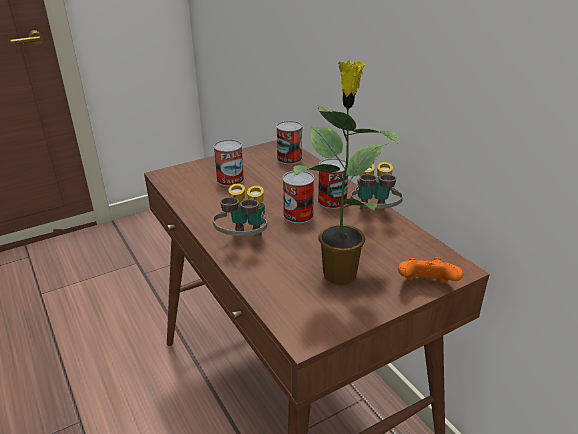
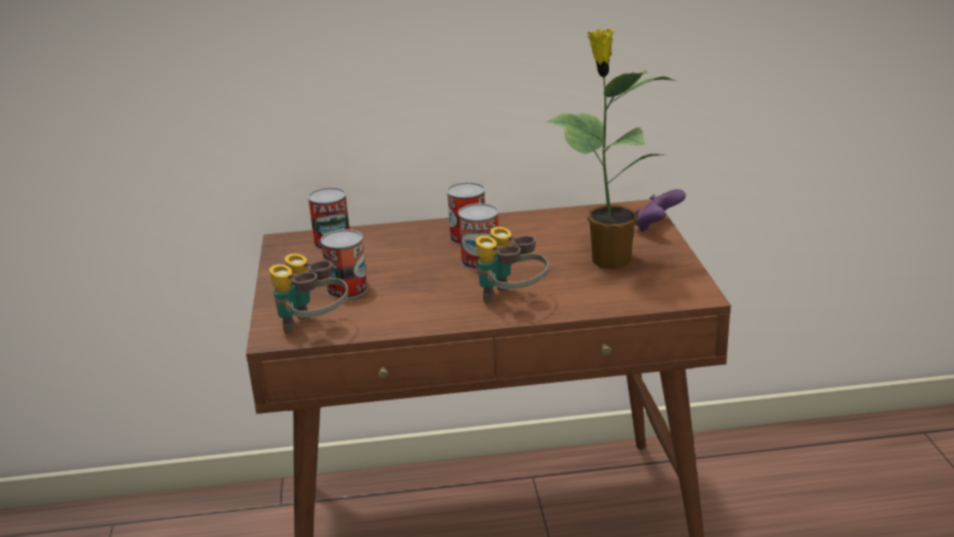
camera: 65 degrees left, 5 degrees down
(373, 215) = (519, 223): binoculars -> binoculars (312, 328)
(426, 286) = (656, 227): orange game controller -> purple game controller

